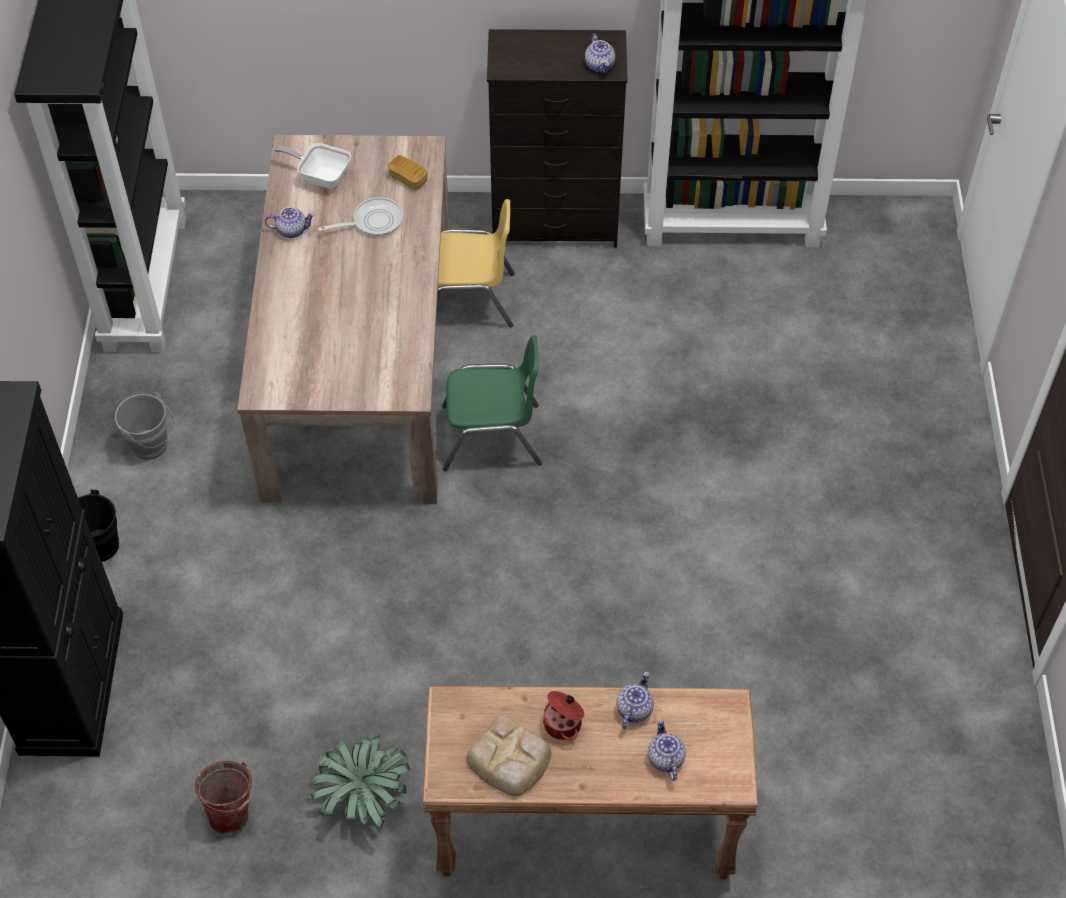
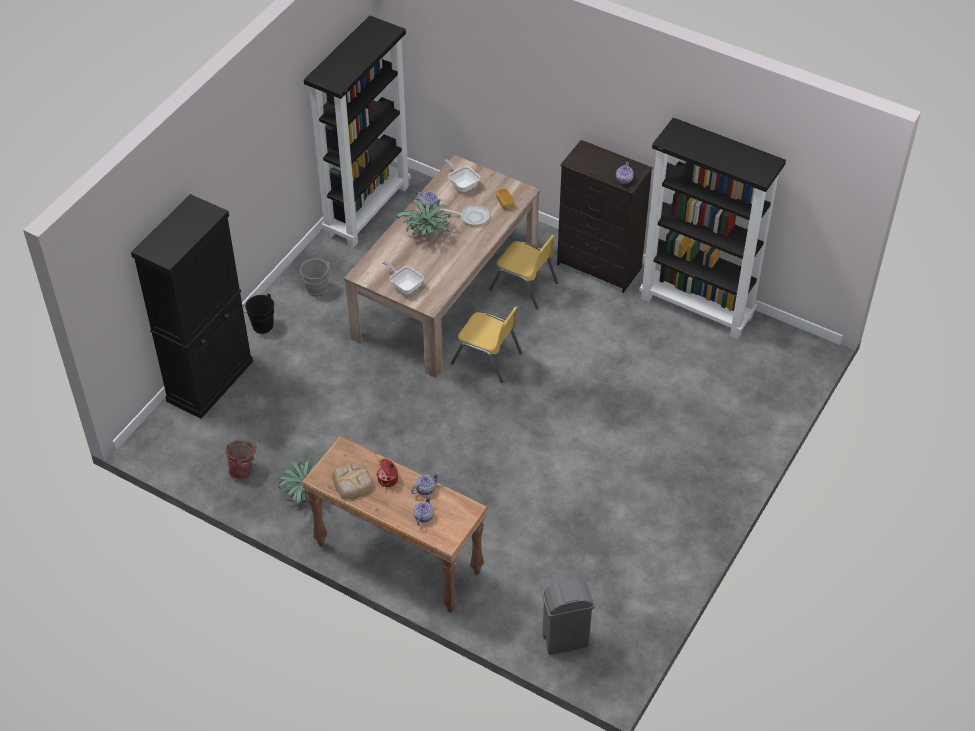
camera: 30 degrees right, 5 degrees down
(320, 276) = (427, 232): none -> potted plant
(346, 378) = (405, 285): none -> frying pan
(492, 436) = (487, 358): green chair -> yellow chair
(920, 831) = (564, 640): none -> grey trash can

